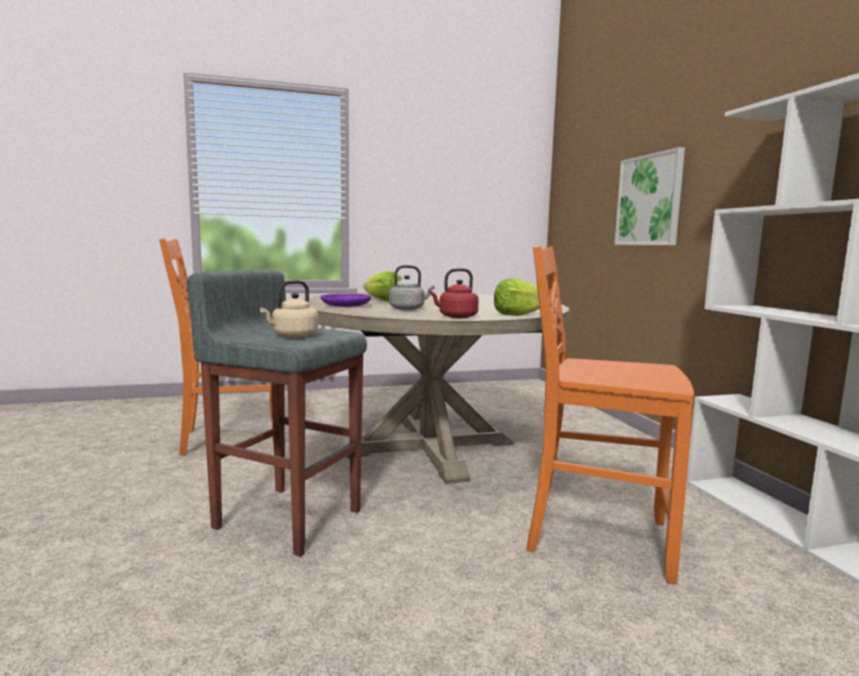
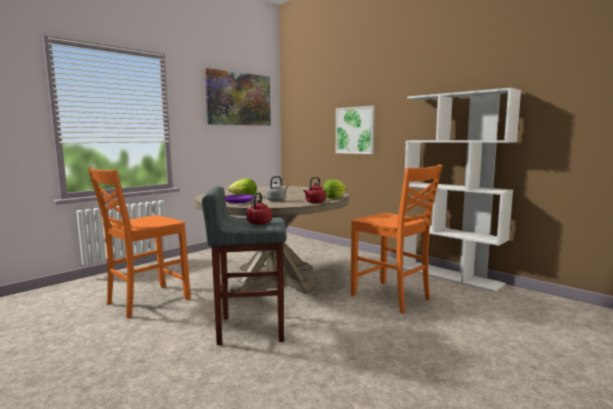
camera: 30 degrees left, 0 degrees up
(293, 336) = (258, 223): beige kettle -> red kettle
(471, 156) = (239, 99): none -> picture
(594, 536) = (391, 297): orange chair -> orange chair turned 120 degrees counterclockwise

